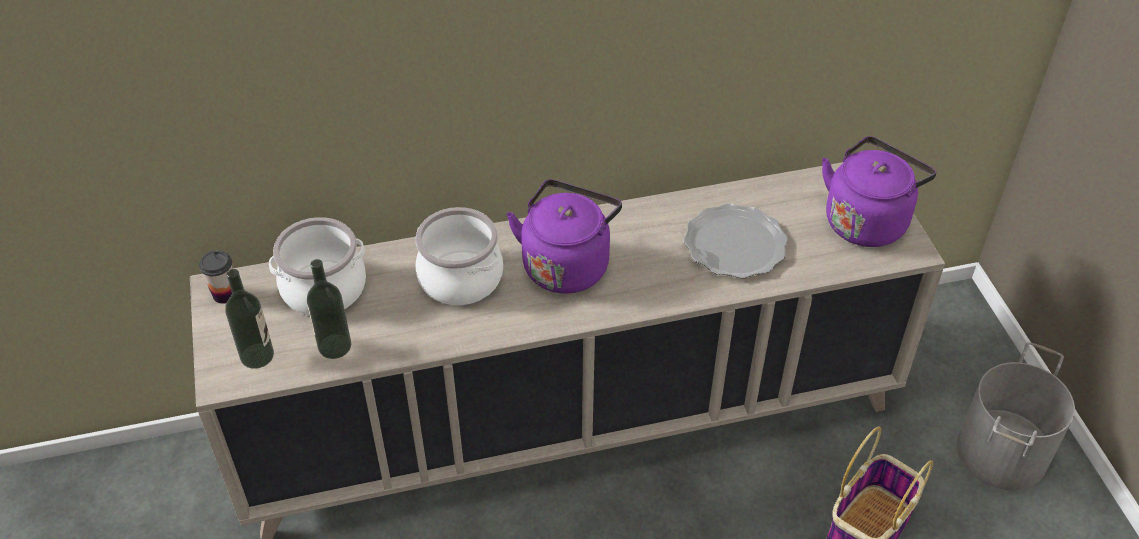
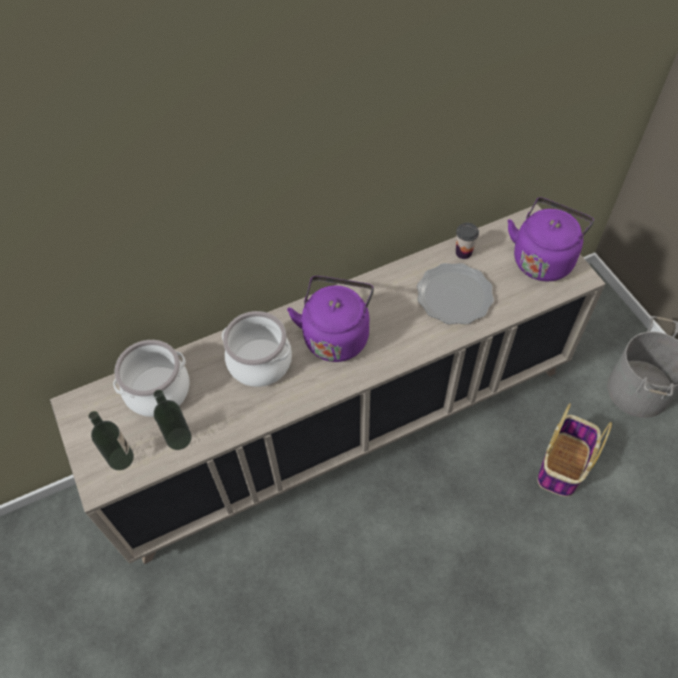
camera: 10 degrees left, 10 degrees up
(225, 294) = (82, 410): cup -> cup (463, 252)

